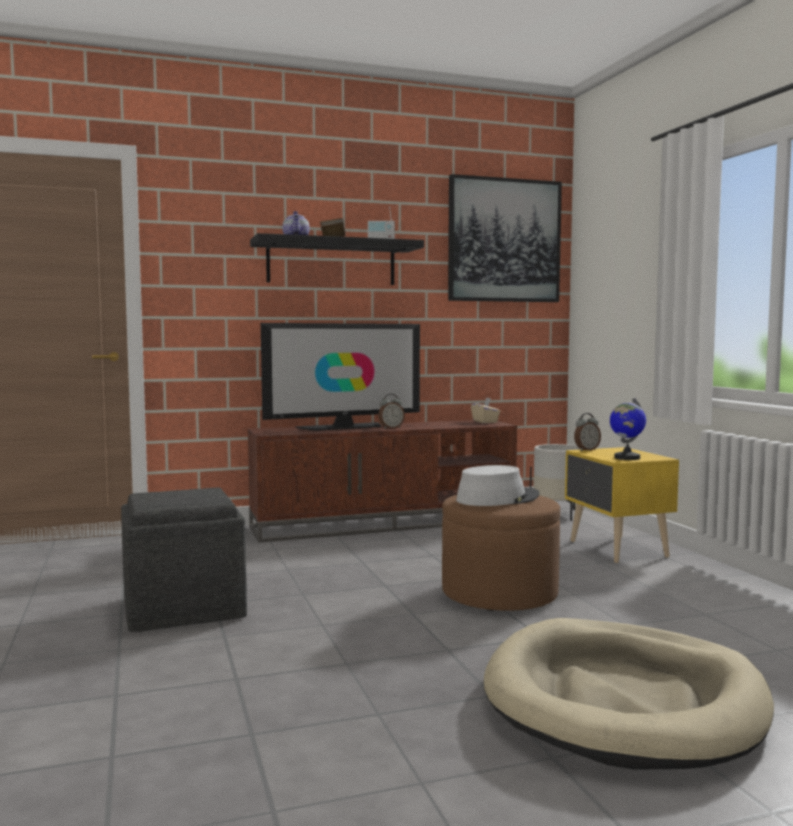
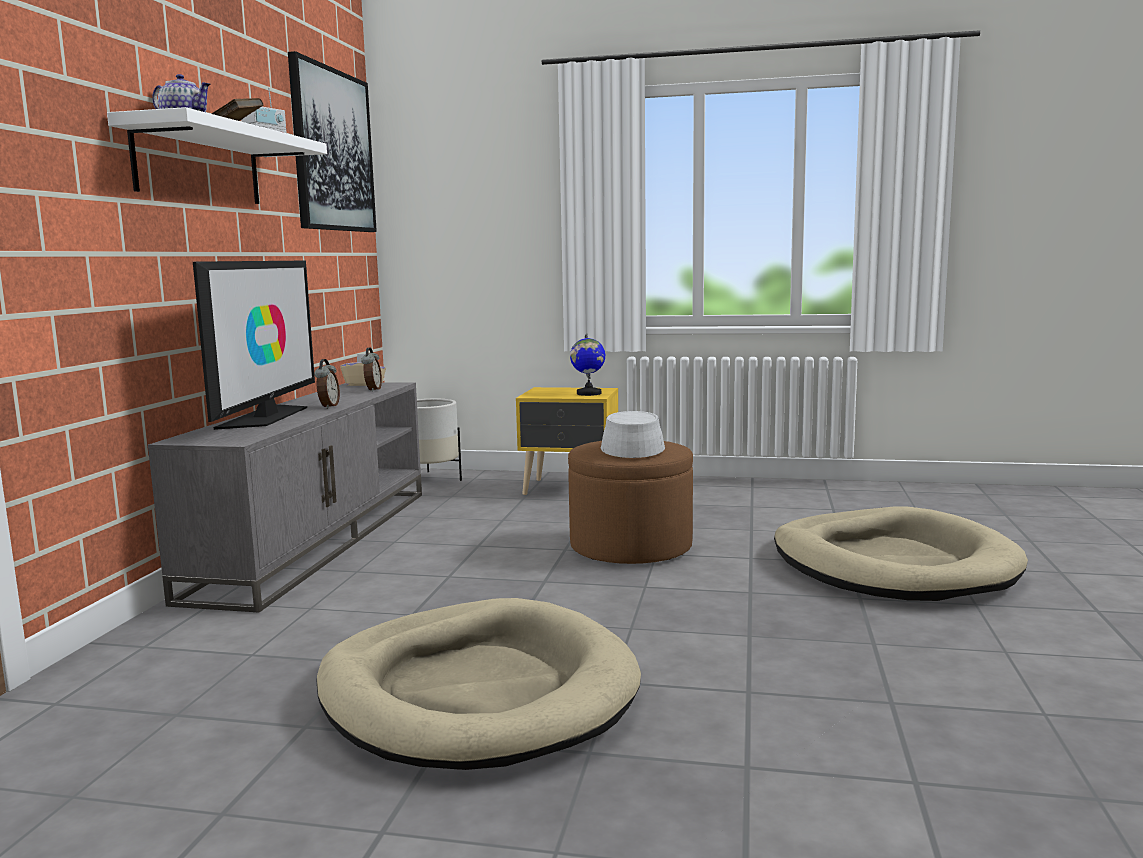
camera: 60 degrees left, 5 degrees up
(184, 608) = (477, 692): grey ottoman -> beige dog bed
(331, 263) = (199, 165): black shelf -> white shelf
(385, 523) = (316, 540): brown tv stand -> grey tv stand
(586, 450) = (529, 394): alarm clock -> alarm clock (372, 390)

